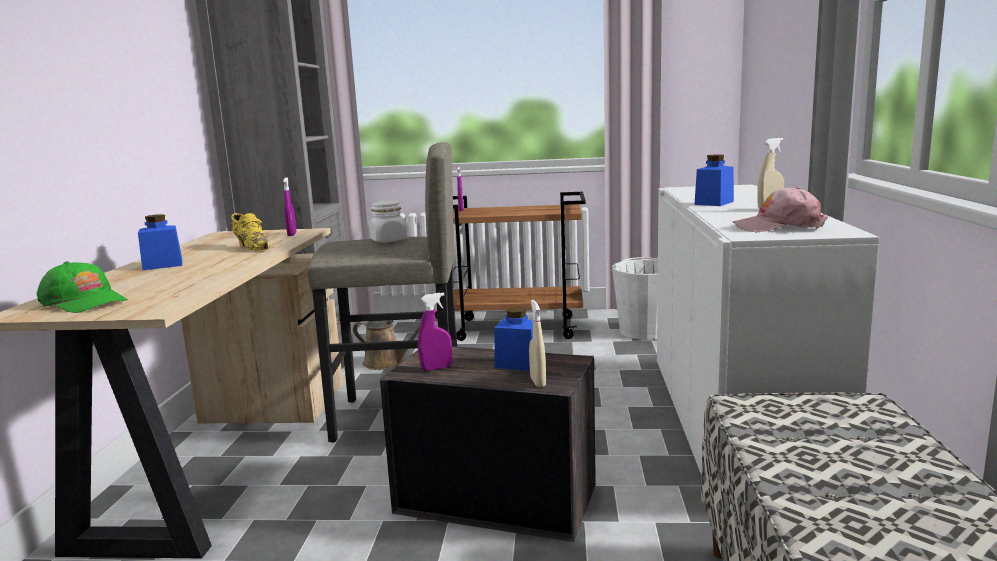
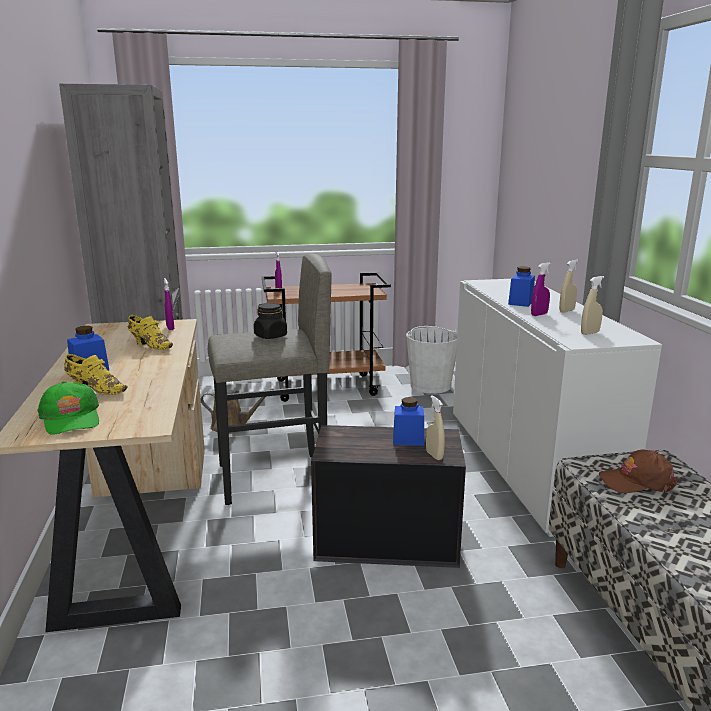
camera: 15 degrees left, 5 degrees up
(85, 302) = (71, 419): green cap -> green cap turned 45 degrees clockwise
(145, 280) = (96, 389): none -> yellow shoe
(389, 240) = (270, 336): white jar -> black jar
(436, 368) = (348, 448): purple spray bottle -> purple spray bottle (539, 314)
(778, 227) = (590, 333): pink cap -> beige spray bottle
(810, 429) = (637, 481): none -> brown cap

